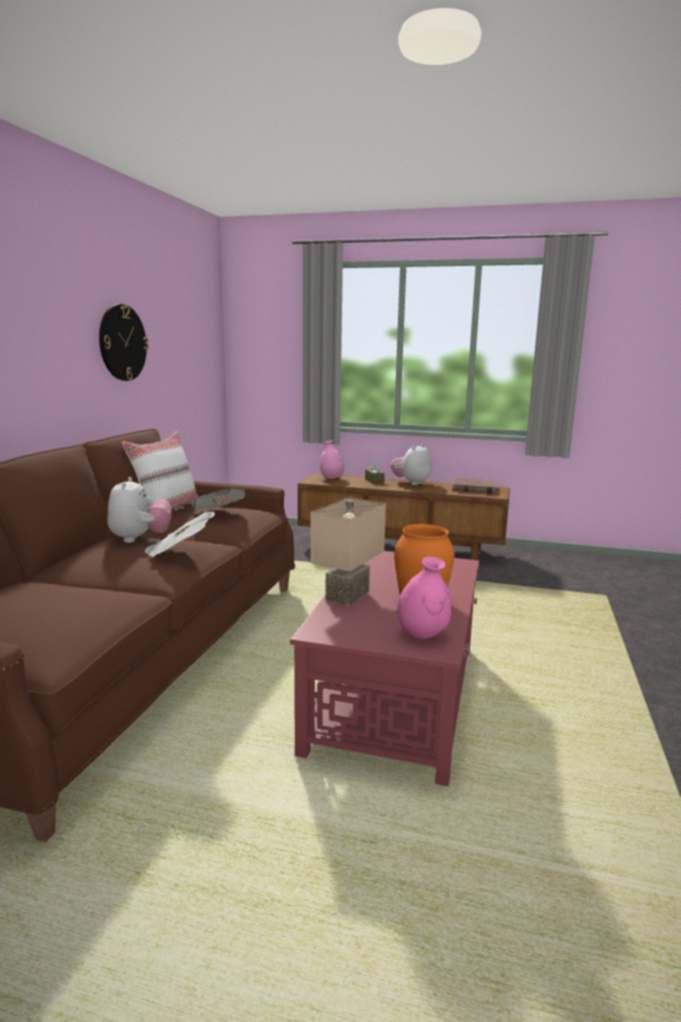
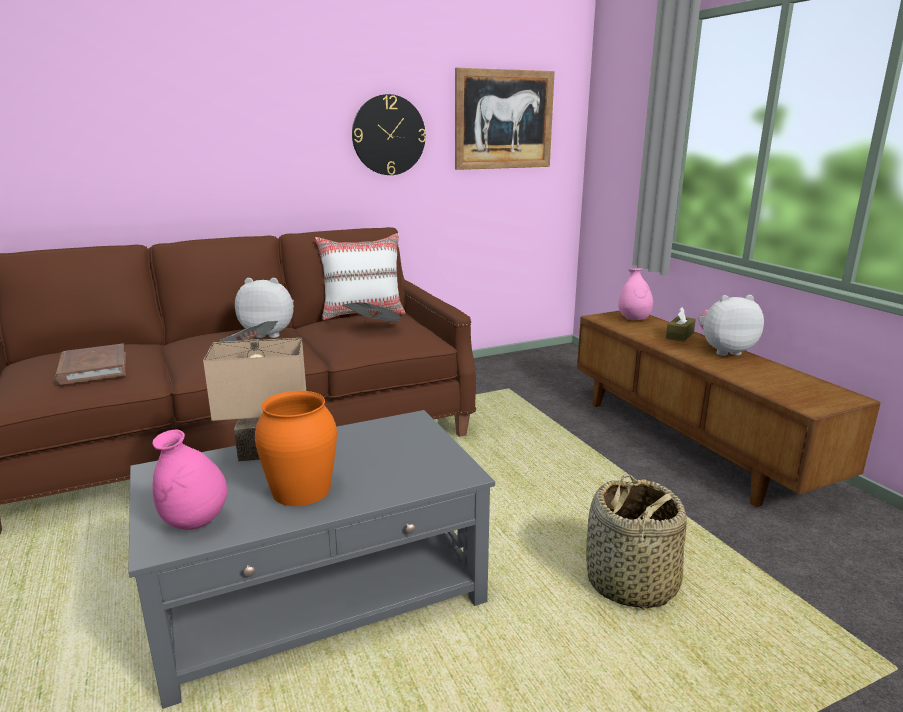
camera: 50 degrees right, 5 degrees up
(140, 539) = (269, 334): plush toy -> plush toy turned 135 degrees counterclockwise
(185, 331) = (504, 120): none -> picture
(396, 696) = (321, 595): red coffee table -> grey coffee table
(474, 488) = (802, 385): brown book -> brown book (92, 368)
(497, 614) = (630, 583): none -> basket

